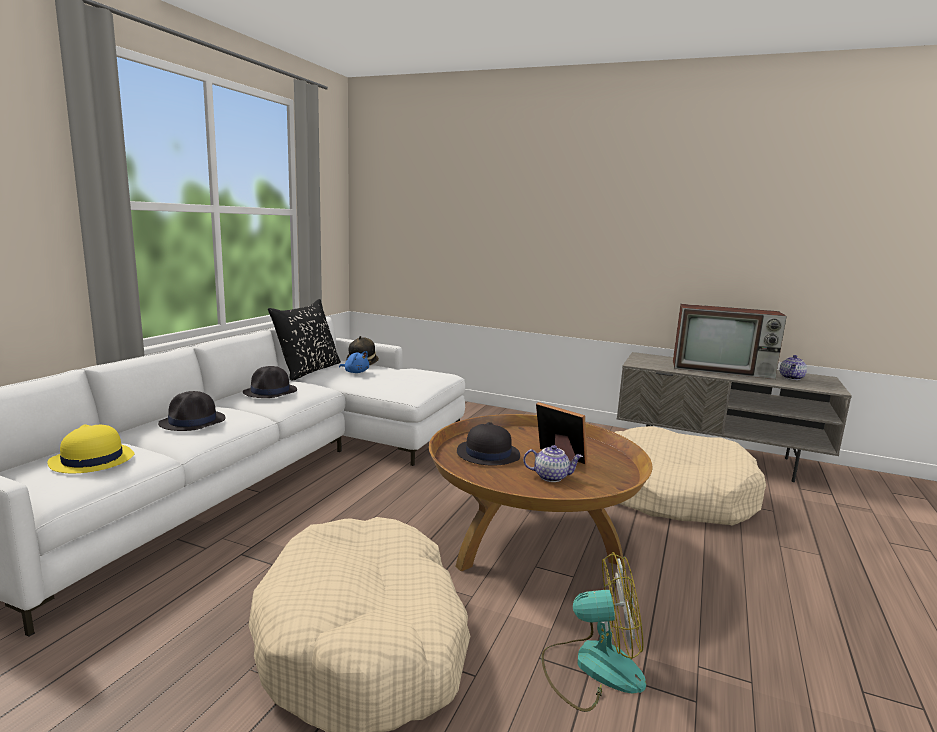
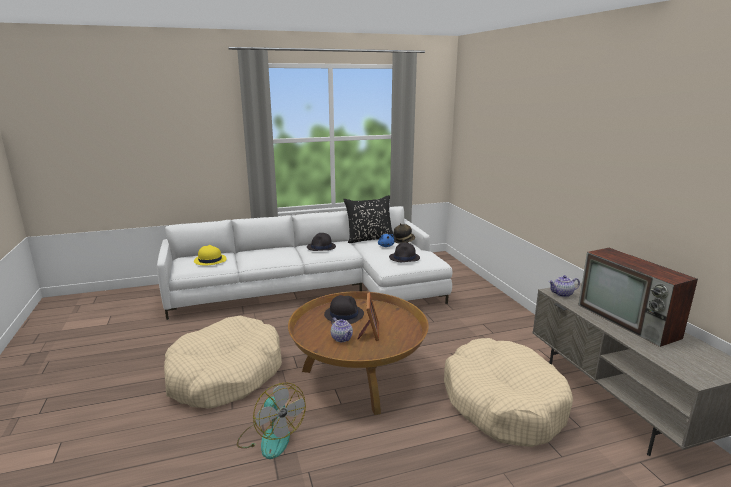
camera: 50 degrees right, 5 degrees up
(193, 422) = (265, 254): black hat -> black hat (404, 258)
(792, 378) = (687, 353): teapot -> teapot (562, 294)

